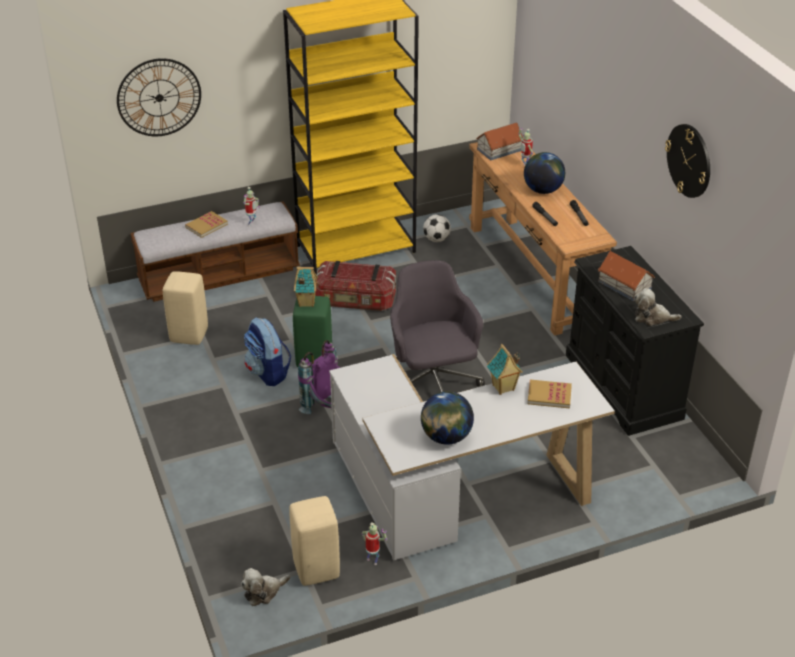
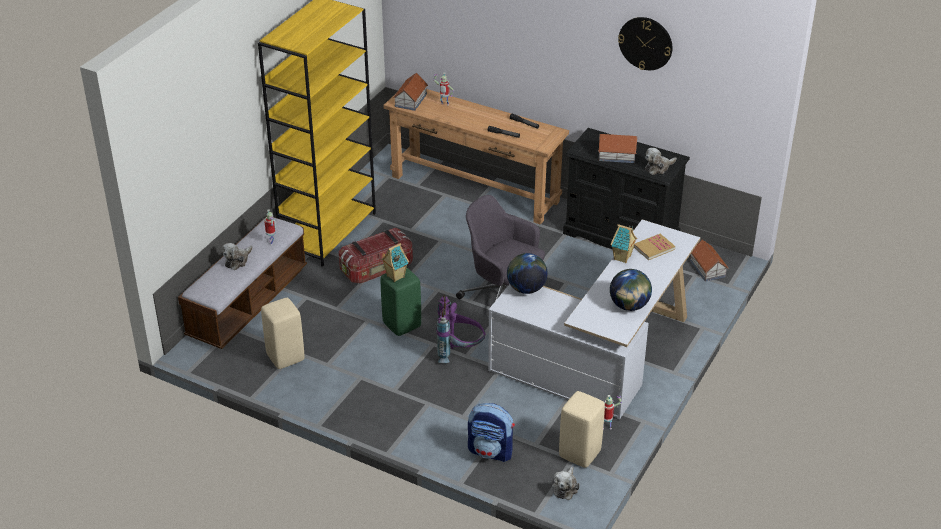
camera: 40 degrees left, 0 degrees up
(159, 97) = (186, 159): wall clock -> none
(206, 226) = (237, 261): book -> plush toy
(268, 372) = (381, 351): backpack -> backpack (491, 451)
(436, 239) = (378, 196): football -> none
(542, 190) = (478, 116): globe -> globe (526, 288)
(676, 466) = (707, 268): none -> toy house

